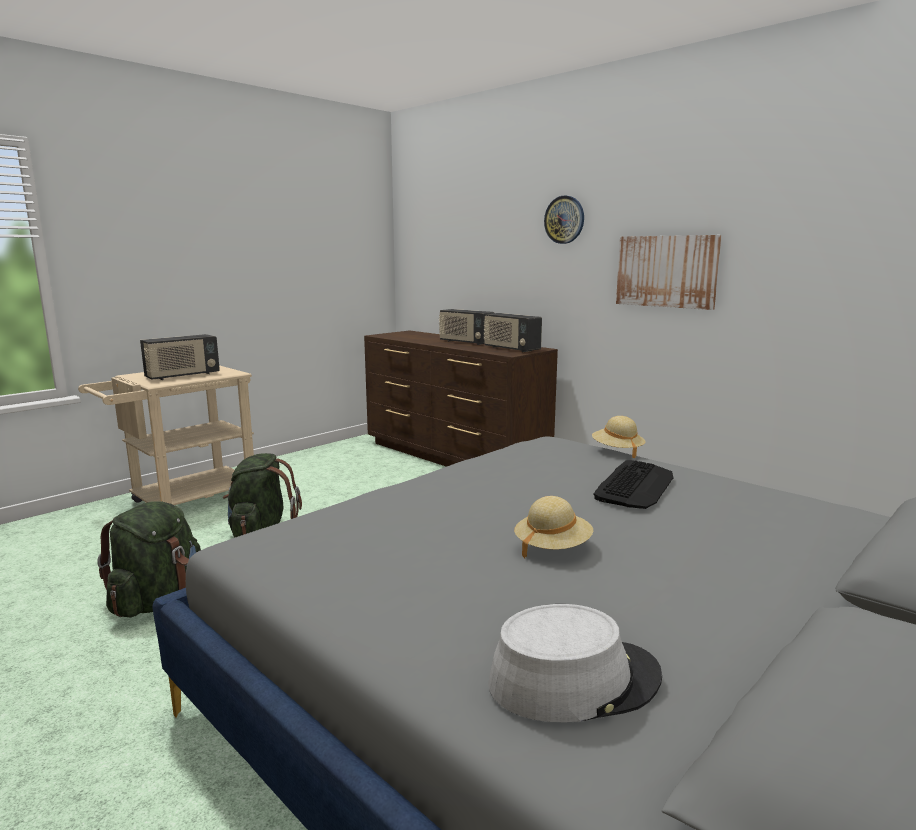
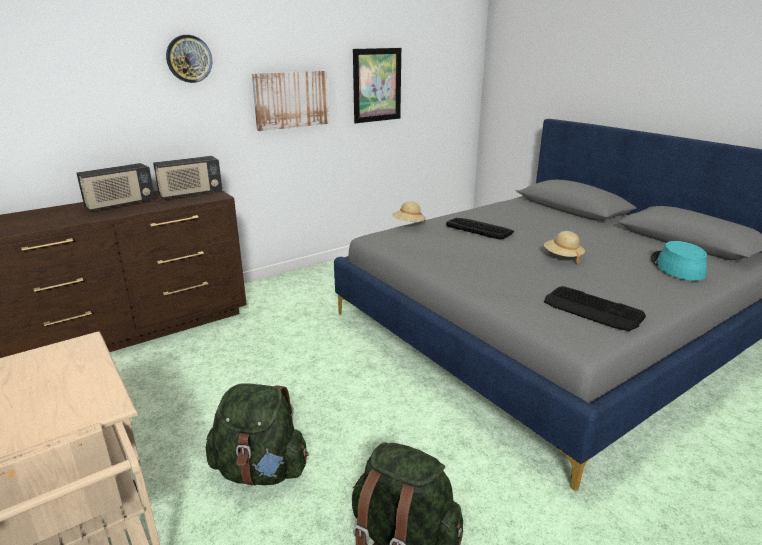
camera: 80 degrees left, 10 degrees up
(182, 376) = (54, 388): radio -> none
(331, 556) = (592, 309): none -> keyboard
(574, 679) = (676, 267): grey hat -> turquoise hat
(820, 261) = (377, 85): none -> picture

